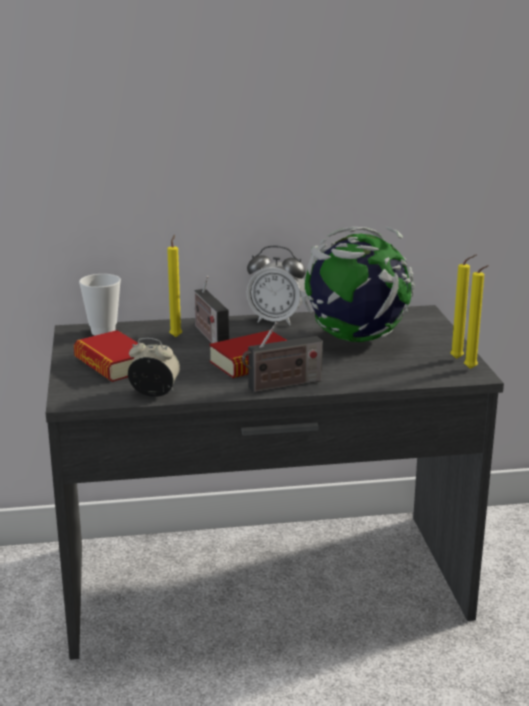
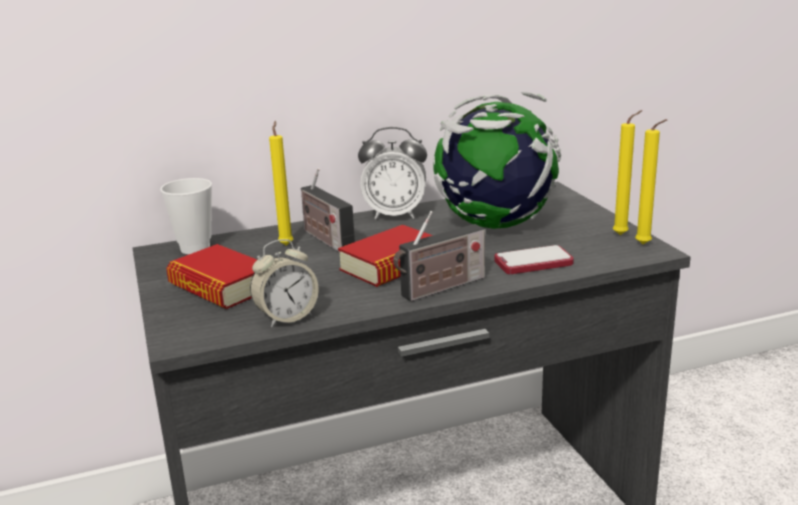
camera: 10 degrees left, 0 degrees up
(154, 393) = (286, 317): alarm clock -> alarm clock turned 150 degrees clockwise
(368, 373) = (533, 262): none -> phone

